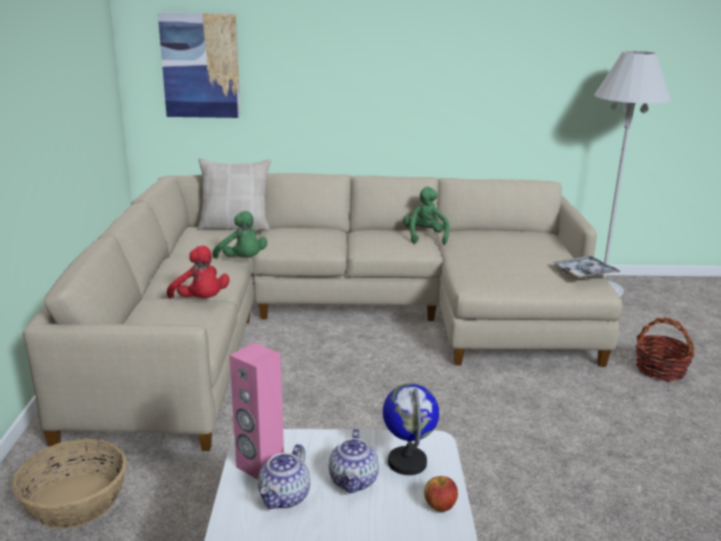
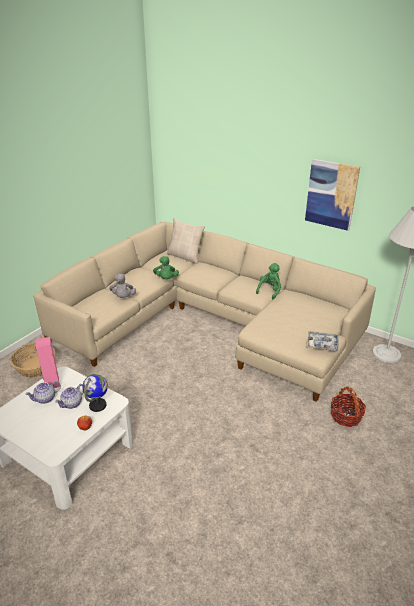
camera: 35 degrees right, 10 degrees up
(200, 66) = (186, 167): picture -> picture (331, 194)
(201, 301) = (123, 297): red plush toy -> grey plush toy

